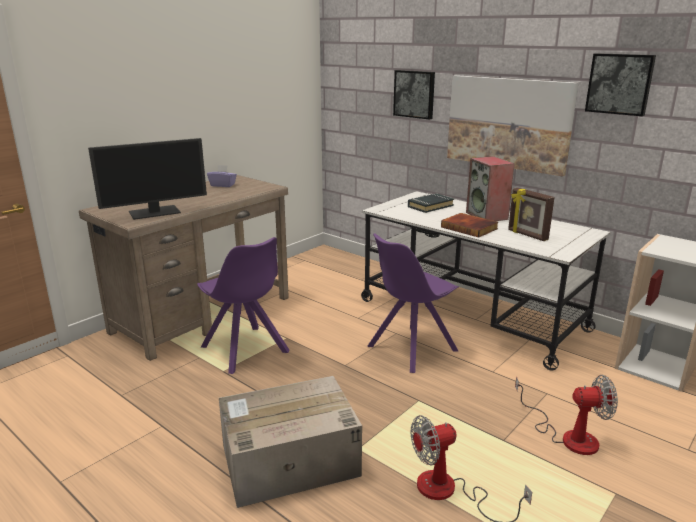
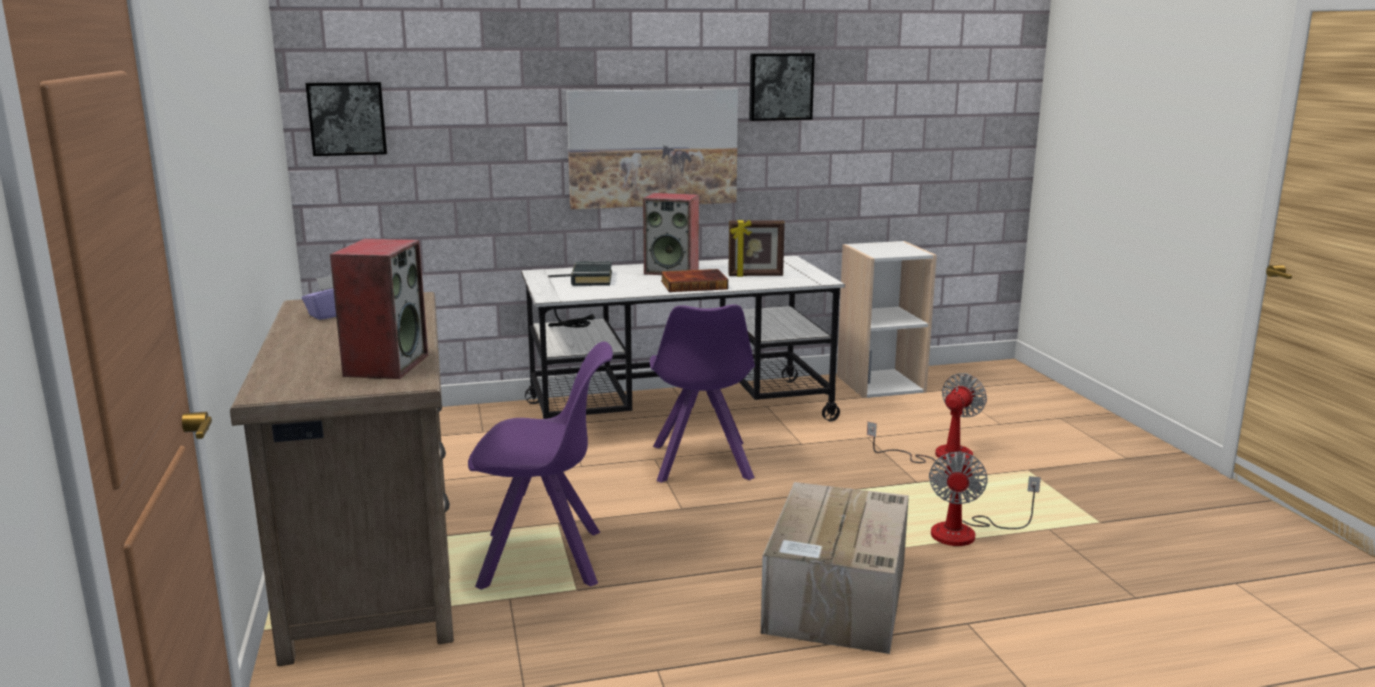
camera: 55 degrees left, 5 degrees down
(155, 212) = (386, 365): monitor -> speaker
(415, 94) = (497, 123): picture -> picture (347, 118)

